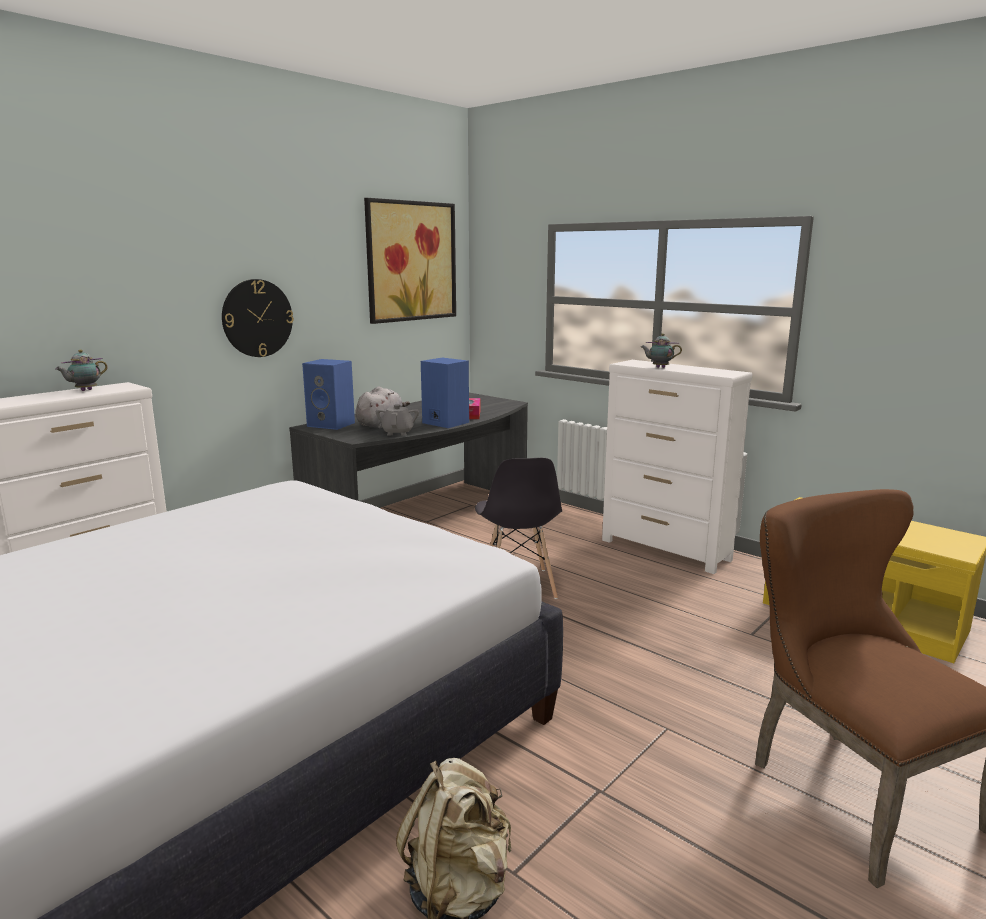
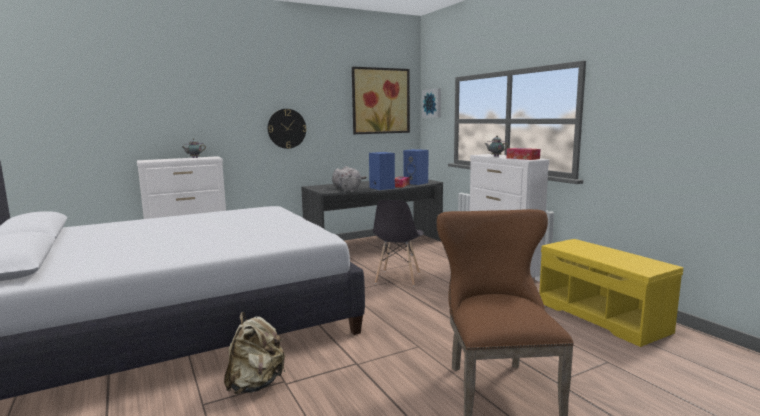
camera: 20 degrees right, 5 degrees down
(332, 424) = (323, 186): blue speaker -> blue speaker (416, 183)
(497, 266) = (432, 103): none -> picture
(713, 372) = (523, 158): none -> tissue box

